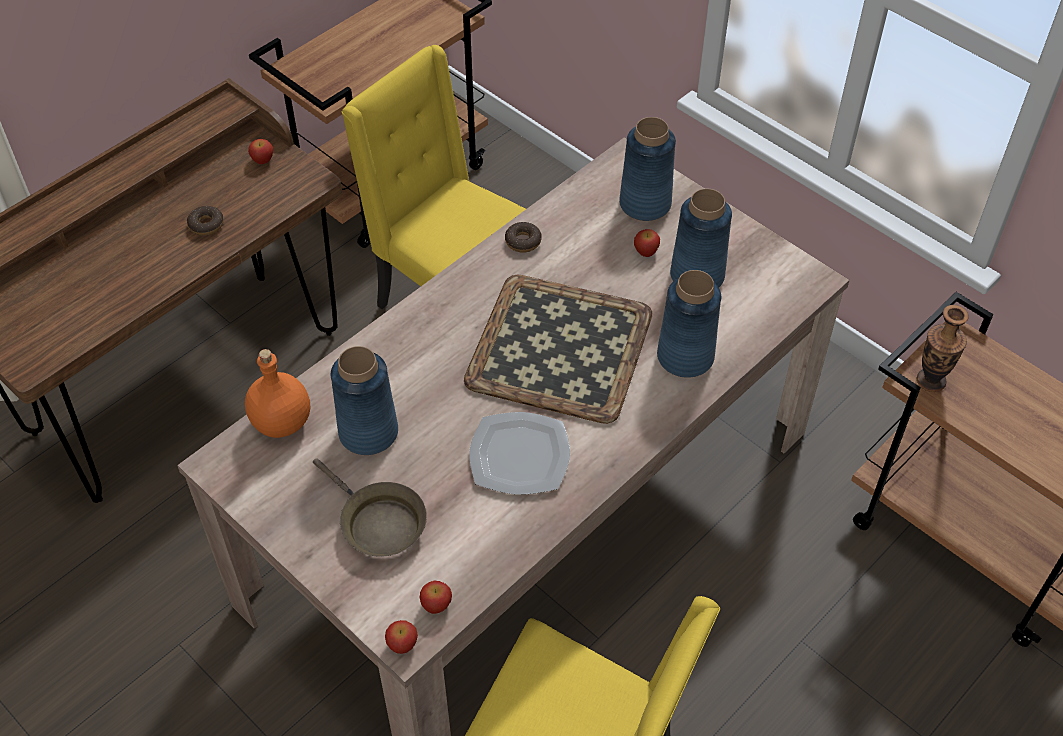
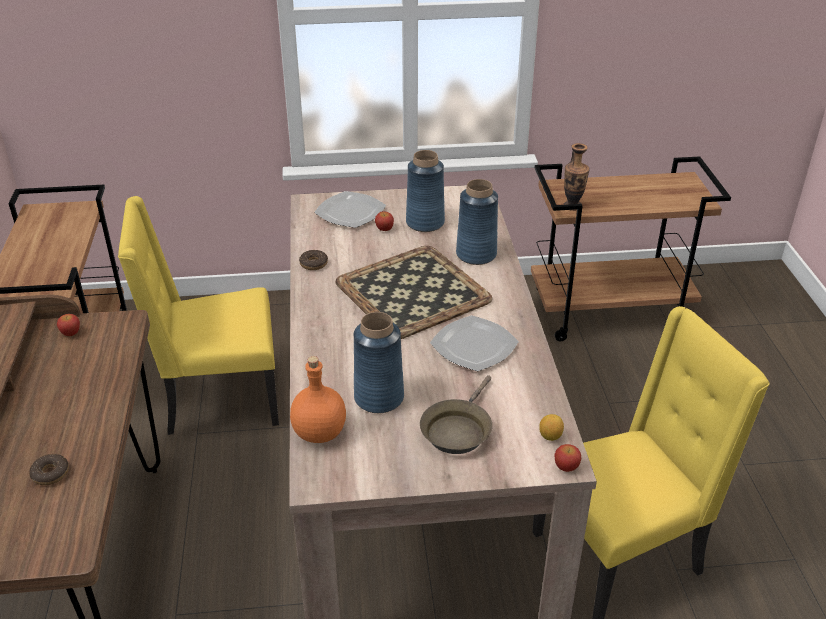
camera: 50 degrees left, 15 degrees down
(206, 225) = (84, 387): donut -> donut (50, 474)
(378, 523) = (457, 430): brown frying pan -> brown frying pan turned 120 degrees clockwise
(436, 605) = (550, 436): apple -> lemon
(644, 203) = (349, 212): blue vase -> plate

